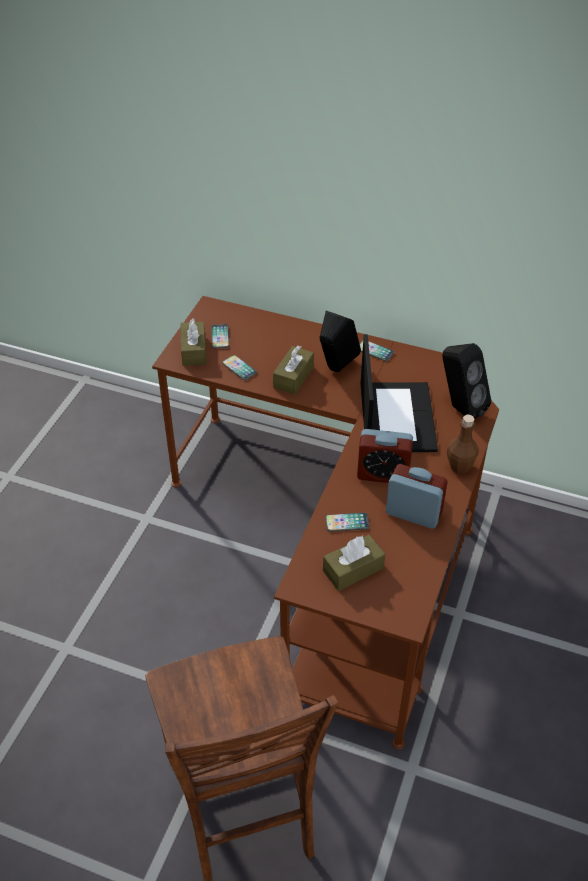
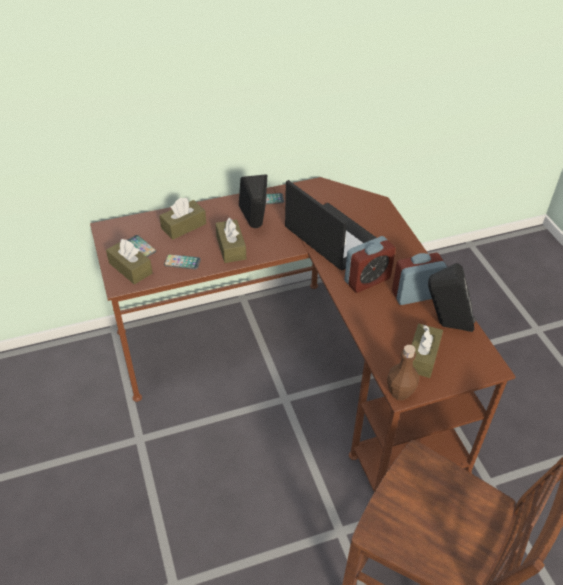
camera: 40 degrees left, 0 degrees up
(274, 337) = (184, 226): none -> brown tissue box
(347, 523) = (382, 327): phone -> none
(459, 408) = (364, 209): black speaker -> black speaker (445, 324)
(459, 466) = (407, 247): brown bottle -> brown bottle (400, 392)

